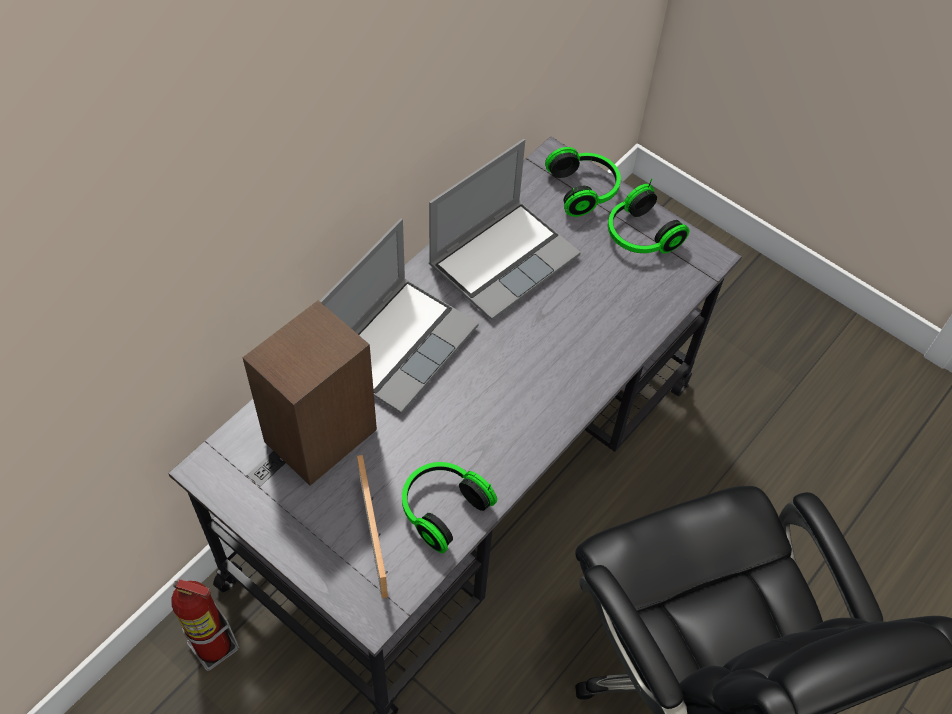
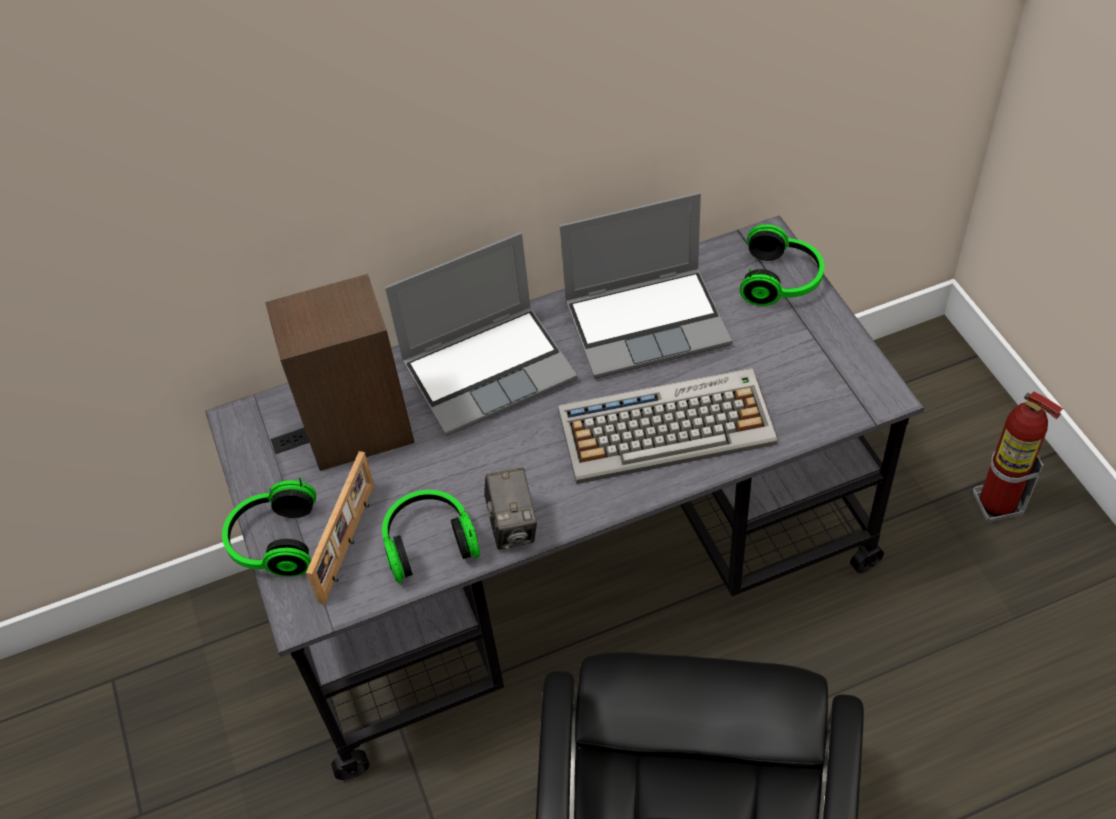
camera: 35 degrees right, 5 degrees down
(214, 647) = (241, 628): fire extinguisher -> fire extinguisher (997, 505)
(501, 467) = (513, 526): none -> camera
(570, 339) = (667, 427): none -> keyboard
(639, 236) = (814, 347): headphones -> headphones (273, 542)

